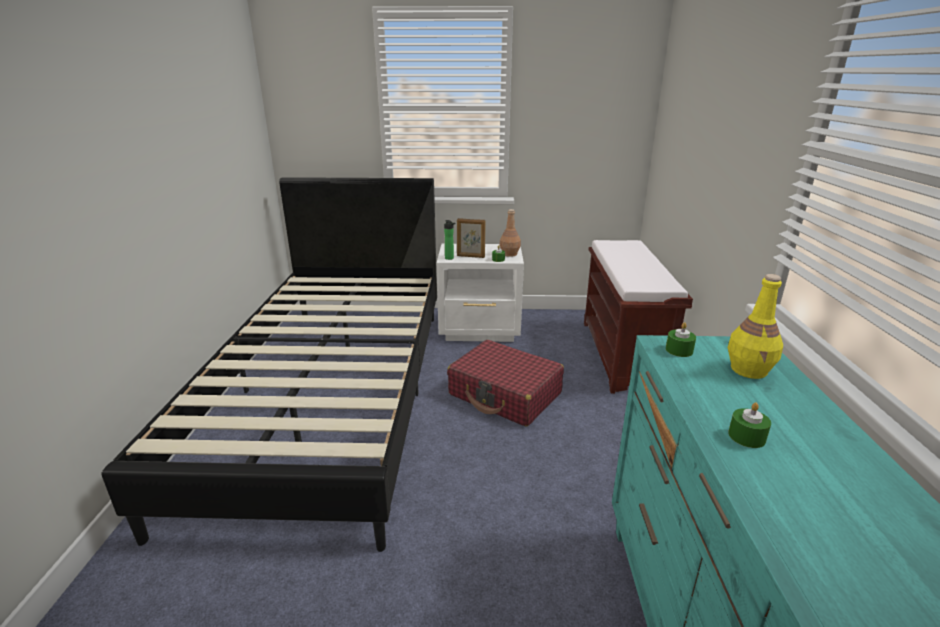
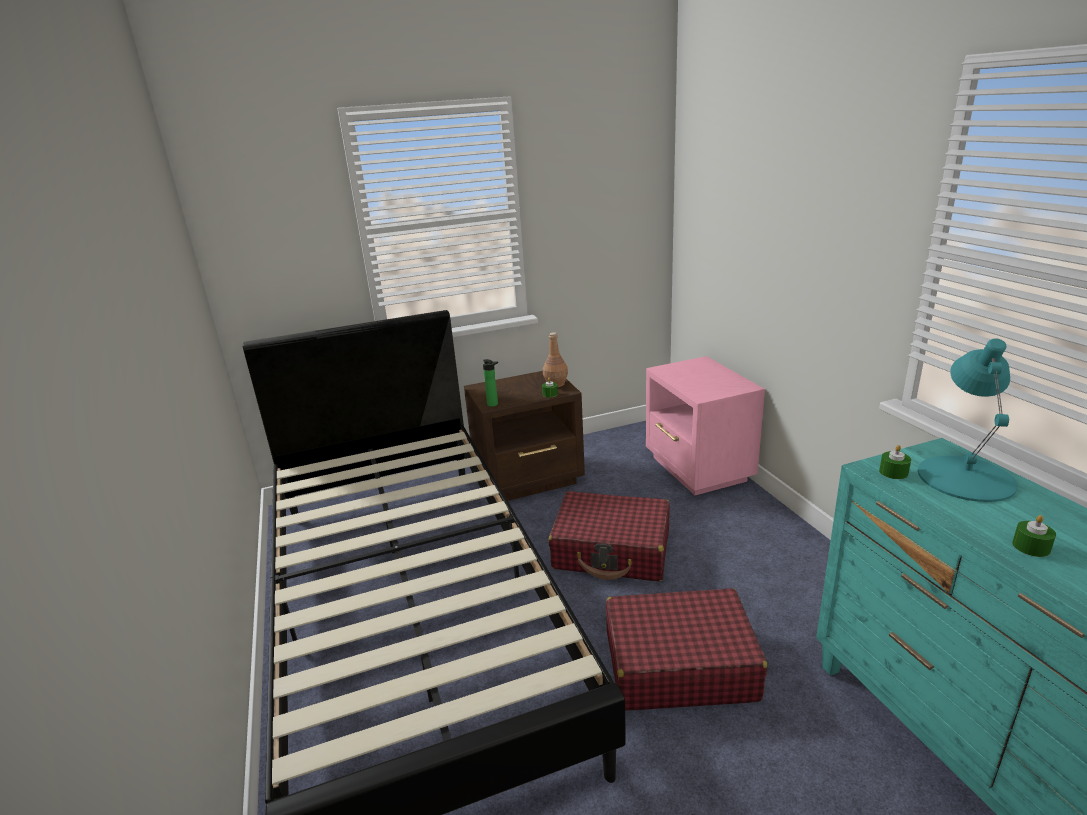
camera: 20 degrees left, 0 degrees up
(470, 256) = (515, 396): picture frame -> none
(481, 330) = (530, 479): white nightstand -> brown nightstand
(494, 489) = (678, 664): none -> red suitcase
(622, 355) = (698, 470): brown bench -> pink nightstand
(749, 370) = (966, 477): yellow bottle -> turquoise table lamp

